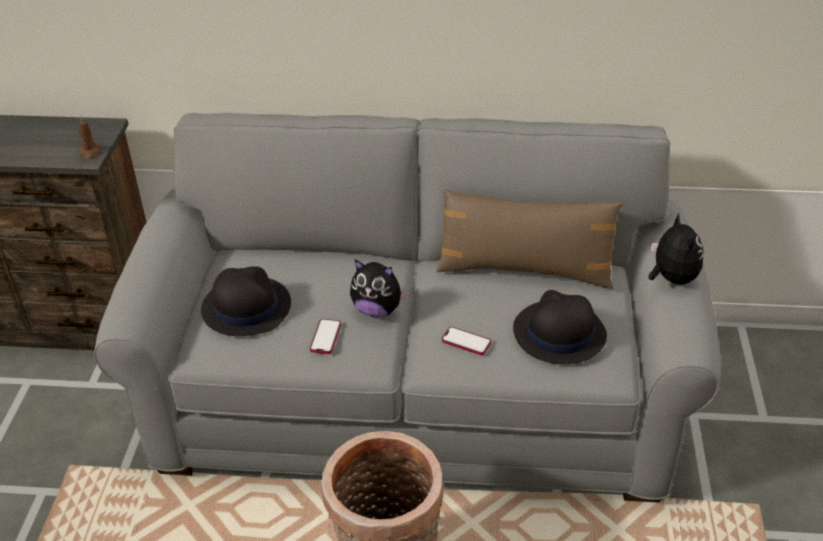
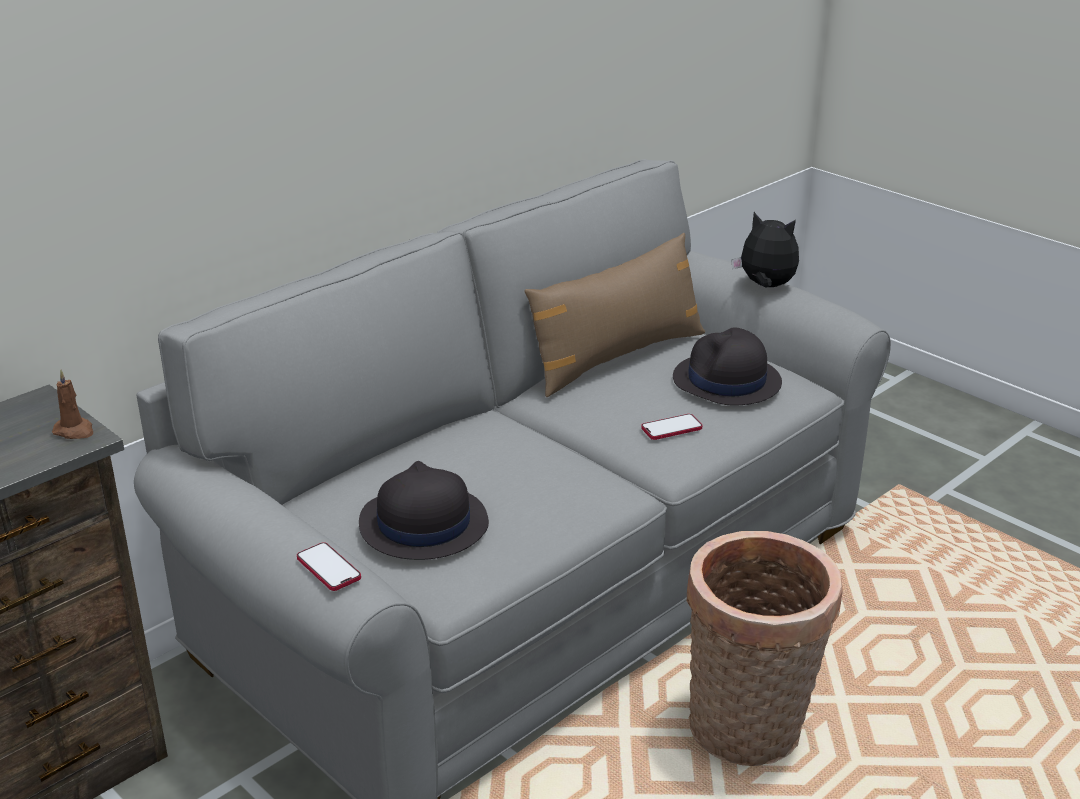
camera: 50 degrees left, 10 degrees down
(325, 337) = (550, 498): phone -> phone (329, 568)
(378, 310) = (551, 453): plush toy -> none

